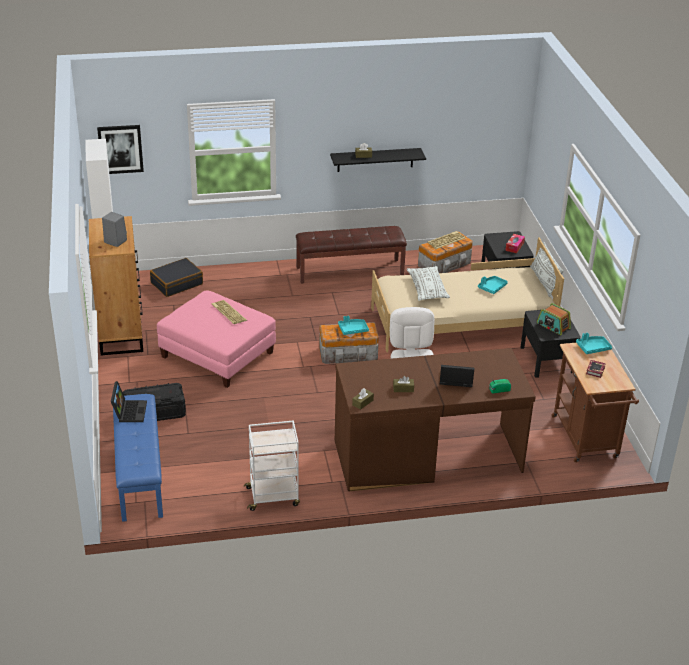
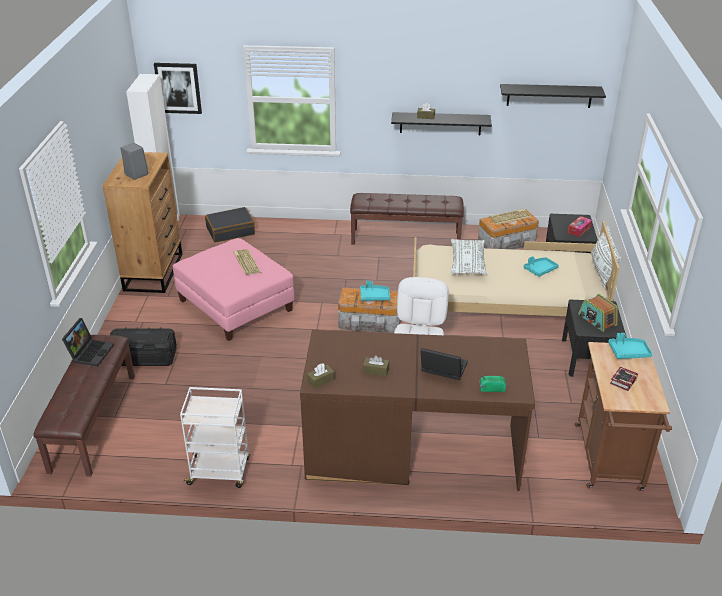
camera: 15 degrees right, 0 degrees up
(139, 474) = (93, 421): blue bench -> brown bench
(473, 126) = (549, 95): none -> black shelf

